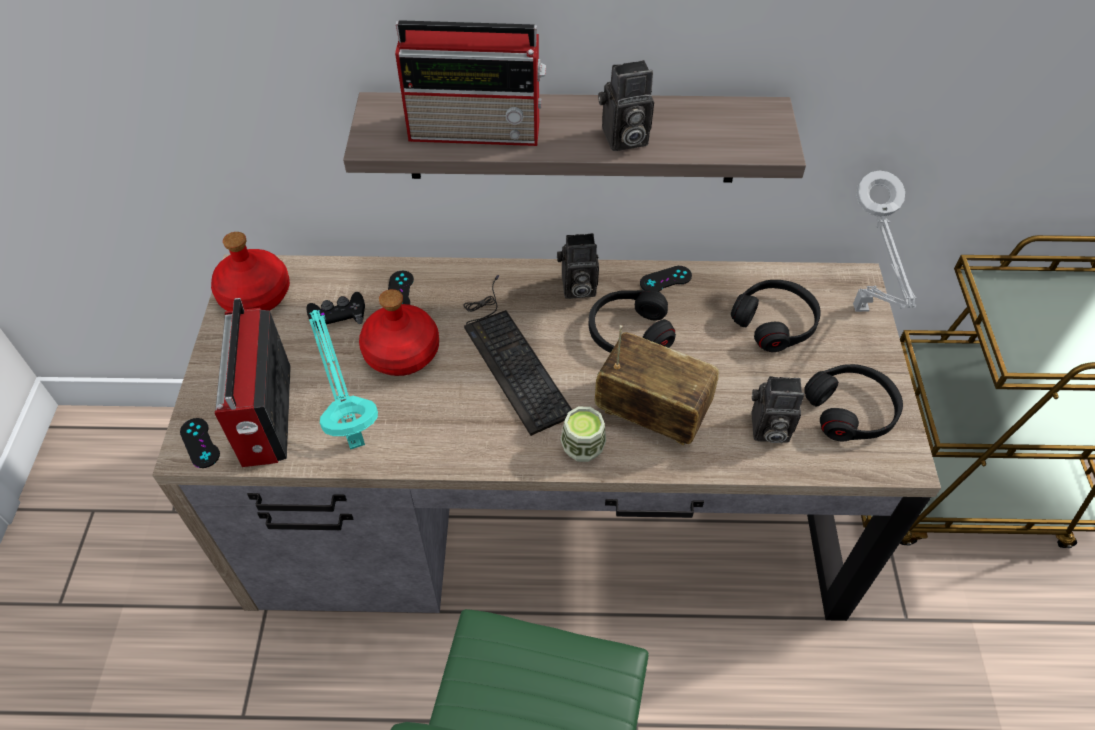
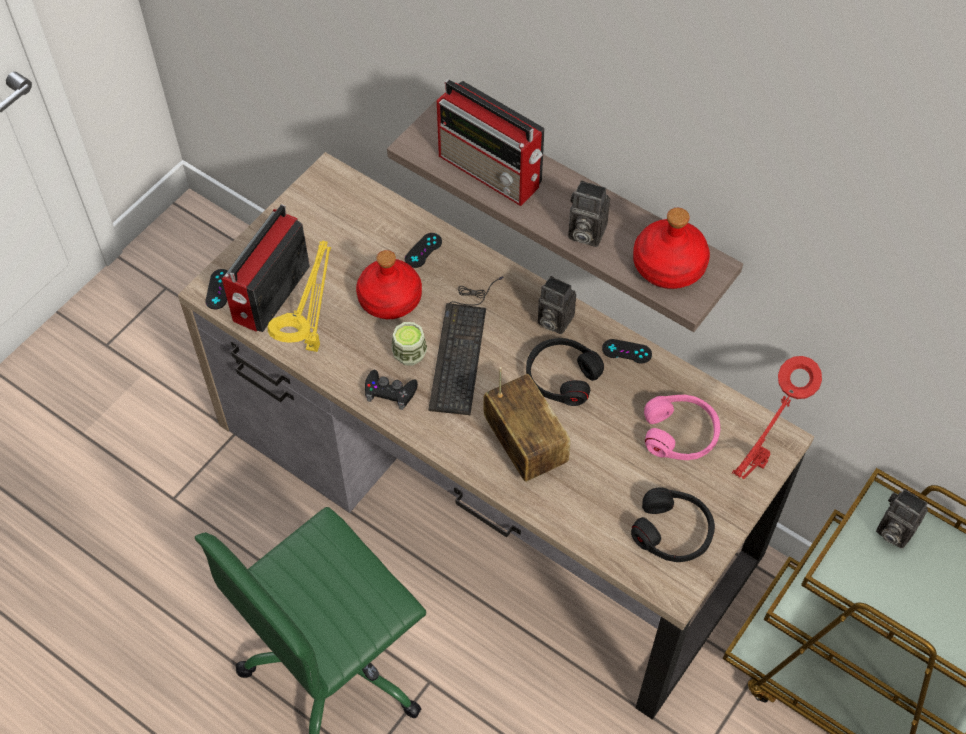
camera: 35 degrees right, 5 degrees up
(255, 296) = (323, 198): red bottle -> red bottle (668, 266)
(338, 316) = (367, 245): black game controller -> black game controller (390, 392)
(355, 439) = (314, 344): turquoise table lamp -> yellow table lamp
(582, 447) = (457, 440): cup -> cup (409, 354)
(767, 429) = (597, 507): camera -> camera (893, 530)
(775, 322) = (680, 433): black headphones -> pink headphones
(861, 312) = (757, 466): grey table lamp -> red table lamp

